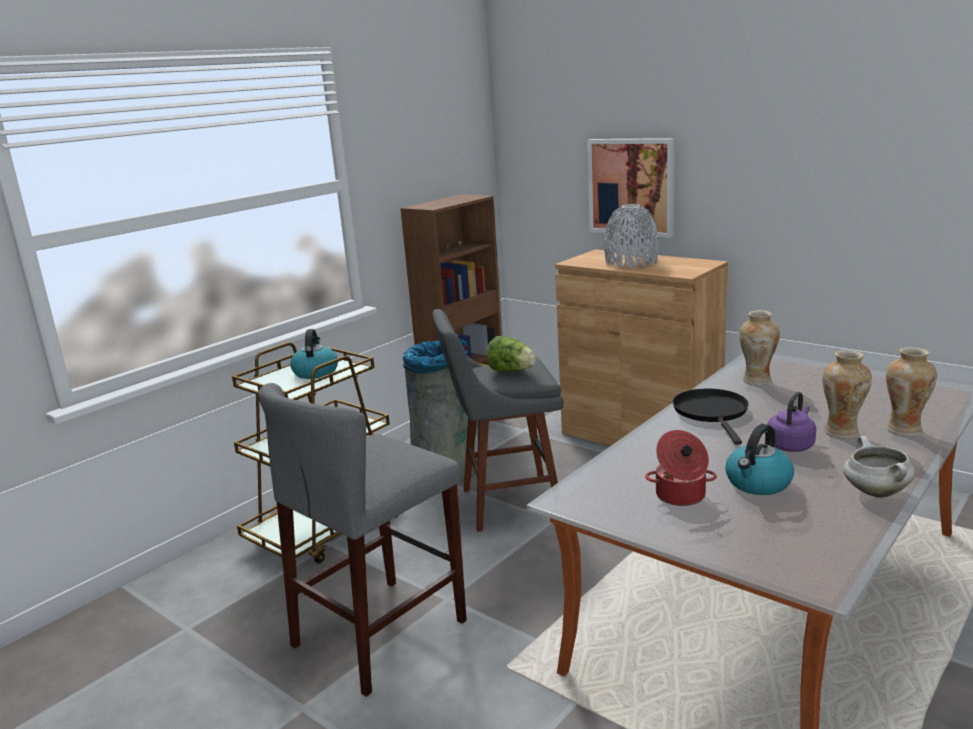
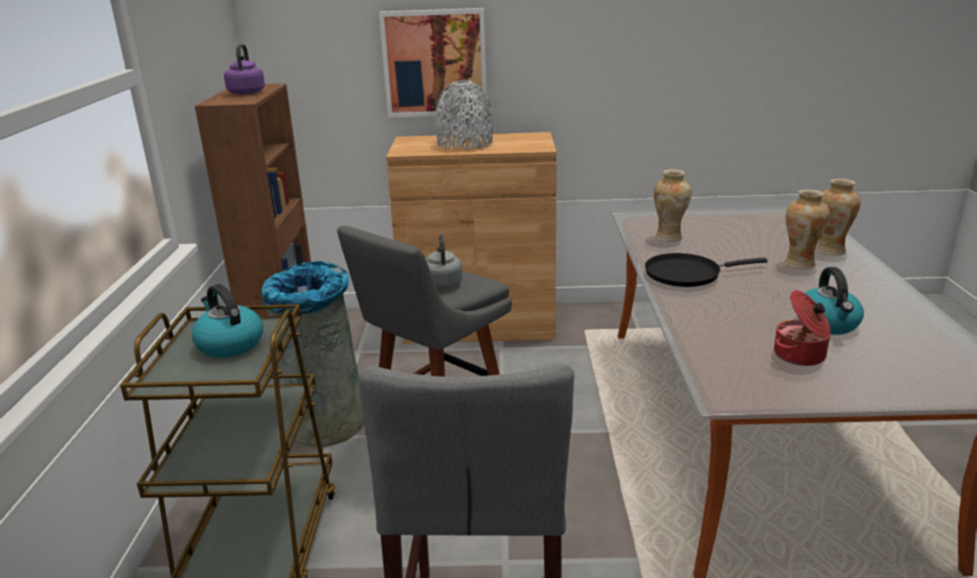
camera: 40 degrees left, 5 degrees up
(511, 371) = (442, 282): lettuce -> grey kettle
(712, 412) = (687, 274): black frying pan -> black frying pan turned 60 degrees counterclockwise
(791, 445) = (789, 284): purple kettle -> purple kettle (247, 92)
(874, 492) = (902, 304): white cooking pot -> none

